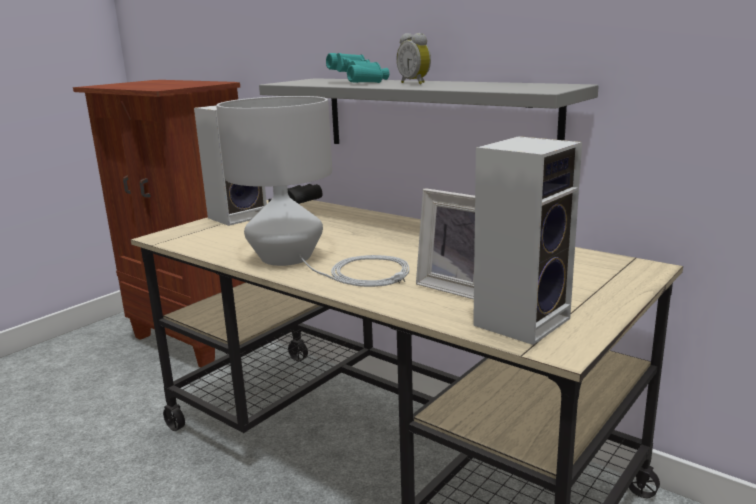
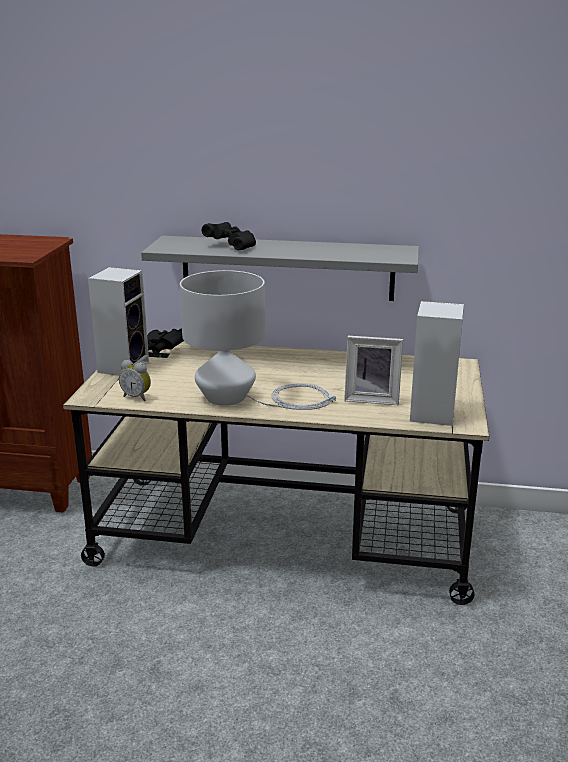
camera: 30 degrees left, 5 degrees up
(360, 82) = (232, 246): turquoise binoculars -> black binoculars
(415, 83) = (285, 247): alarm clock -> alarm clock (137, 397)

